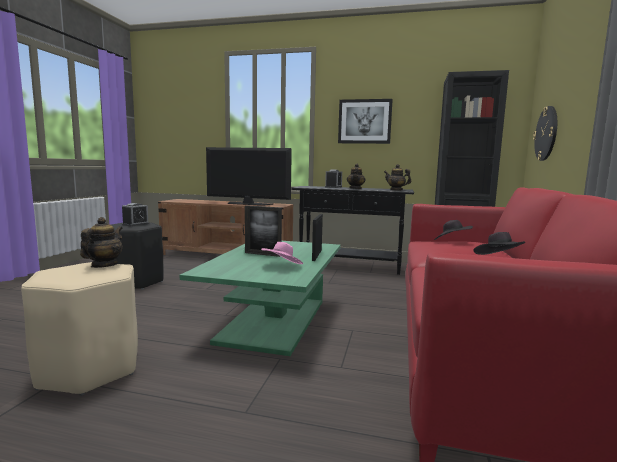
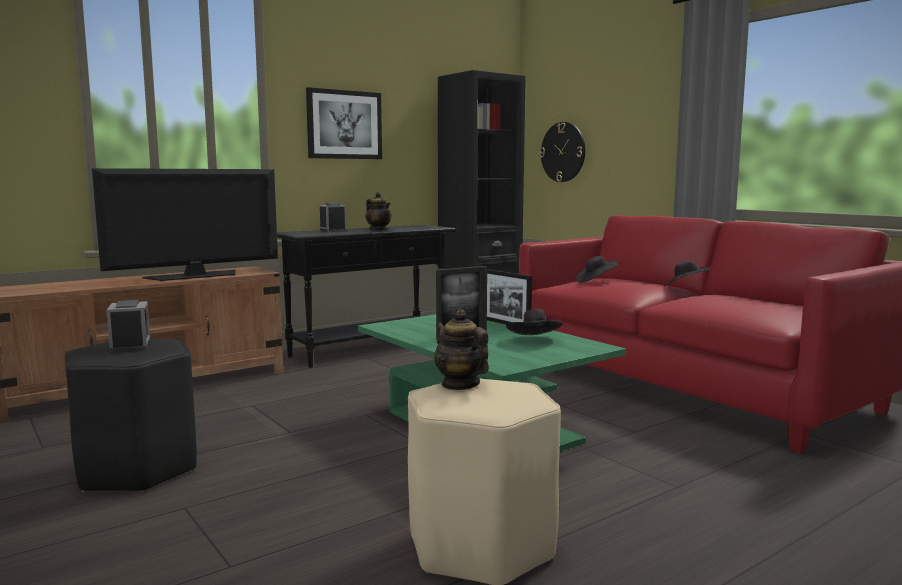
camera: 50 degrees left, 0 degrees up
(282, 266) = (534, 340): pink hat -> black hat
(396, 190) = (428, 227): teapot -> none

